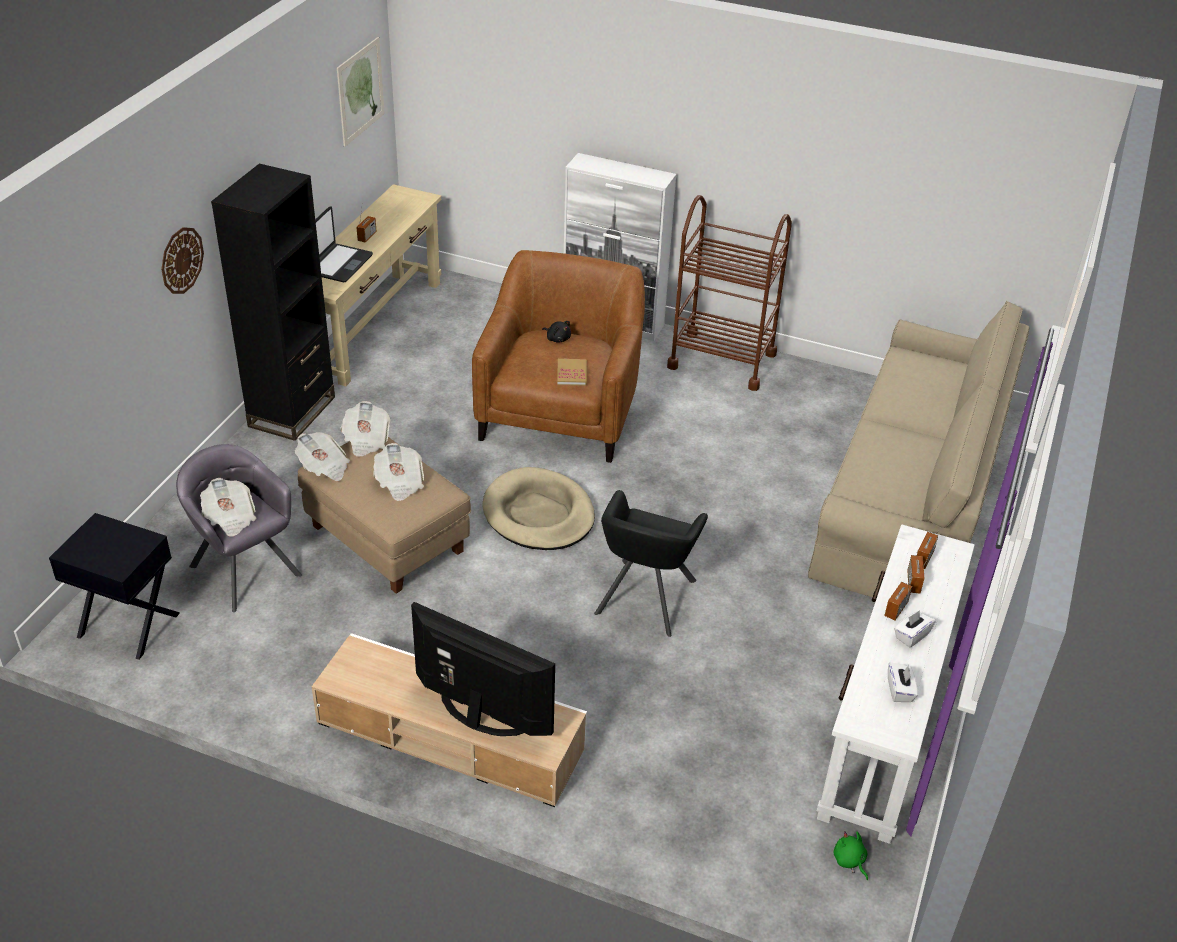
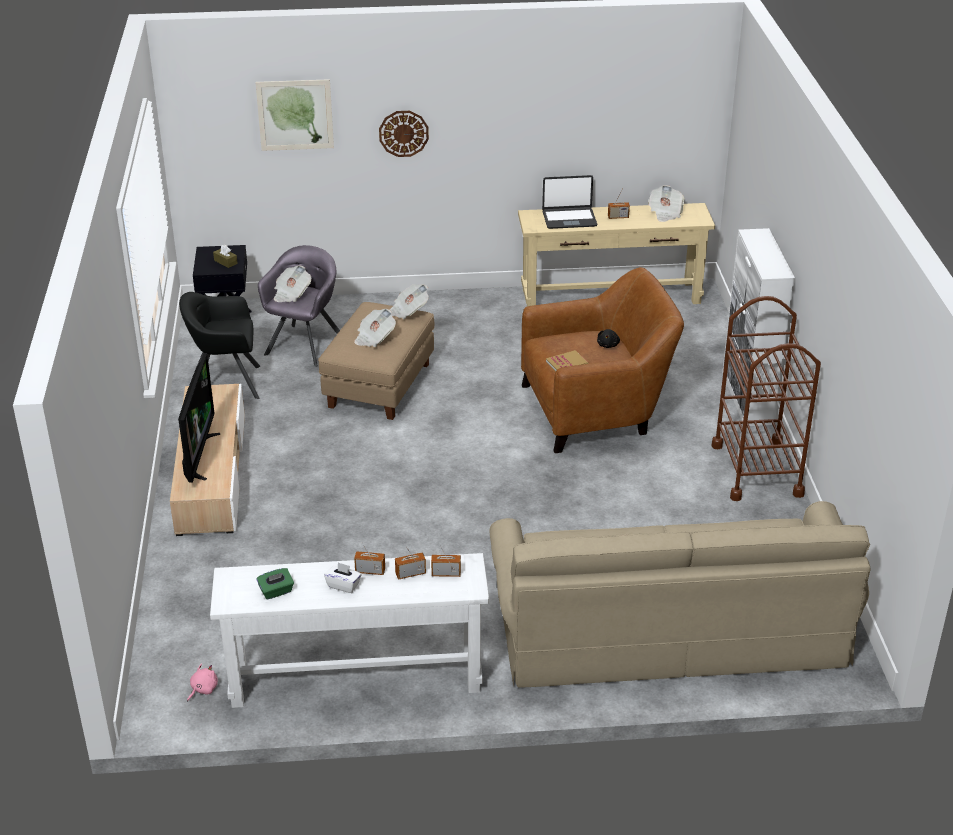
camera: 65 degrees right, 5 degrees down
(121, 542) = (225, 262): none -> brown tissue box
(292, 411) = (477, 302): black bookcase -> none
(324, 467) = (366, 306): newspaper -> newspaper (665, 213)
(360, 91) = (674, 105): picture -> picture (295, 115)
(538, 514) = (461, 439): beige dog bed -> none
(645, 597) = (410, 515): black armchair -> black armchair (226, 383)
(849, 861) = (203, 689): green plush toy -> pink plush toy
(900, 690) = (276, 591): white tissue box -> green tissue box

